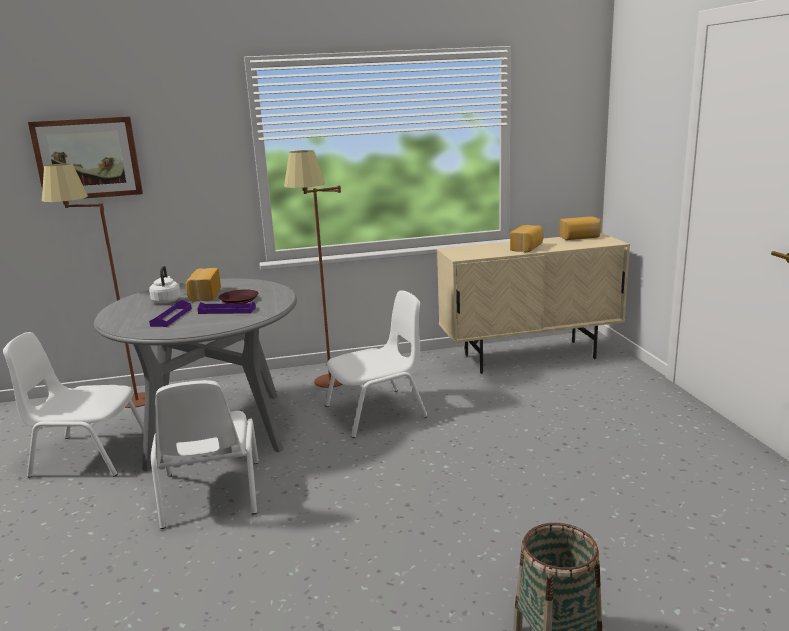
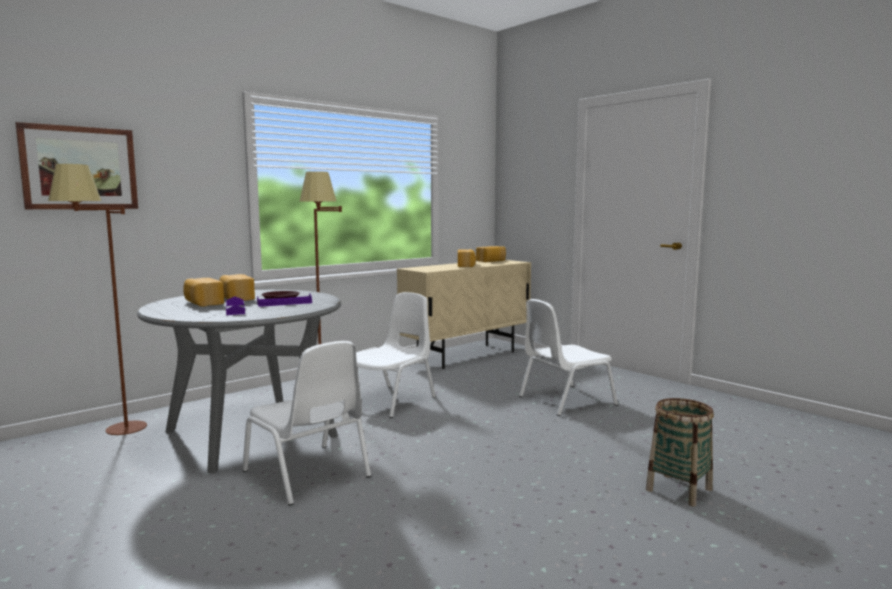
camera: 30 degrees left, 10 degrees down
(88, 455) = (124, 474): white chair -> white chair (564, 400)
(166, 300) = (203, 303): white kettle -> bread

